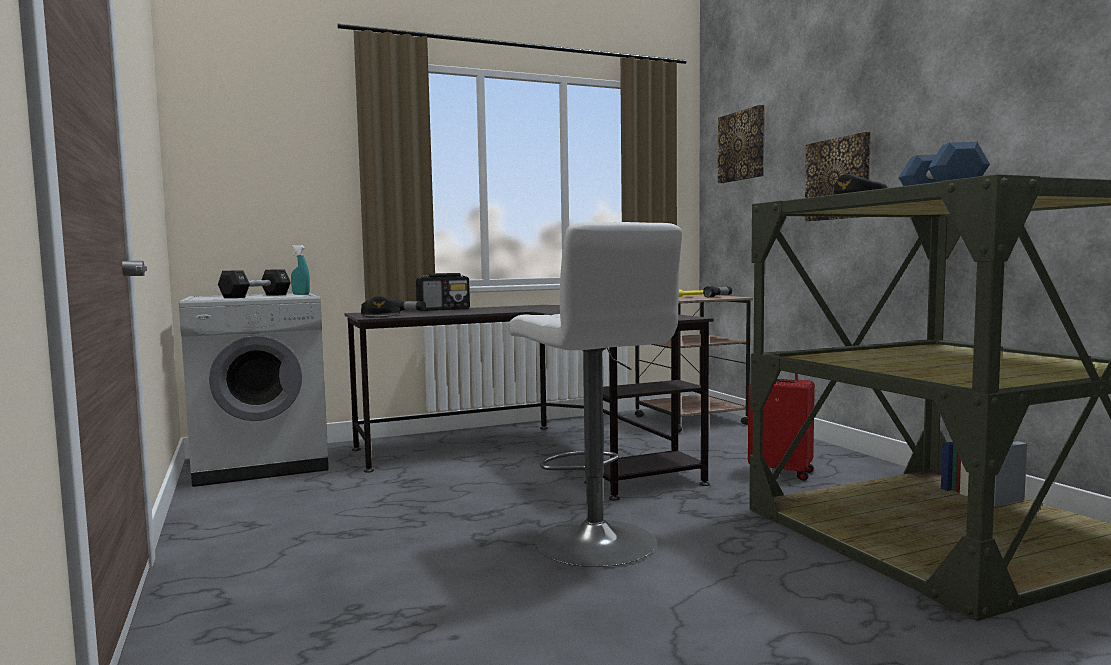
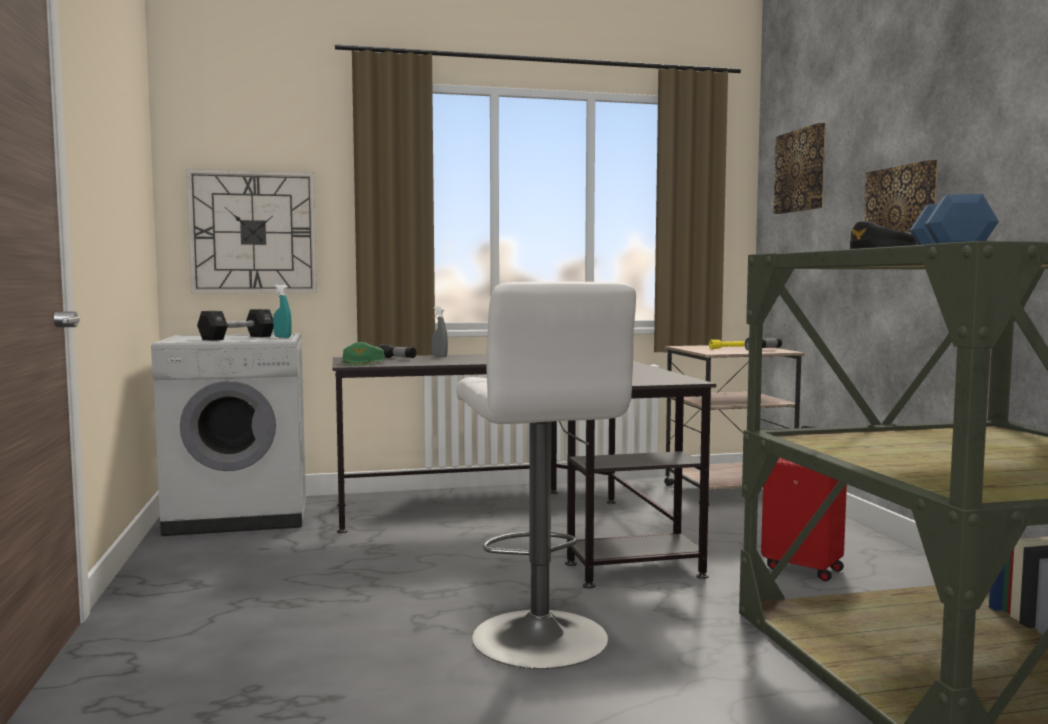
camera: 10 degrees right, 0 degrees up
(262, 198) = (253, 232): none -> wall clock
(381, 315) = (363, 362): black cap -> green cap
(444, 309) = (439, 356): radio -> grey spray bottle

